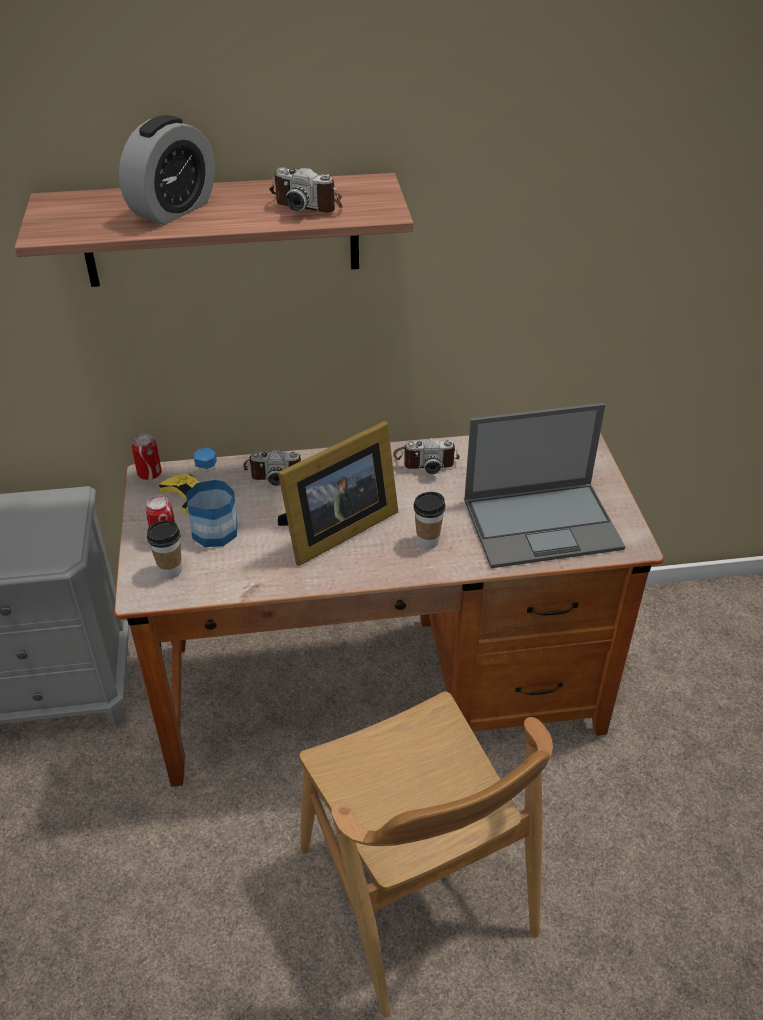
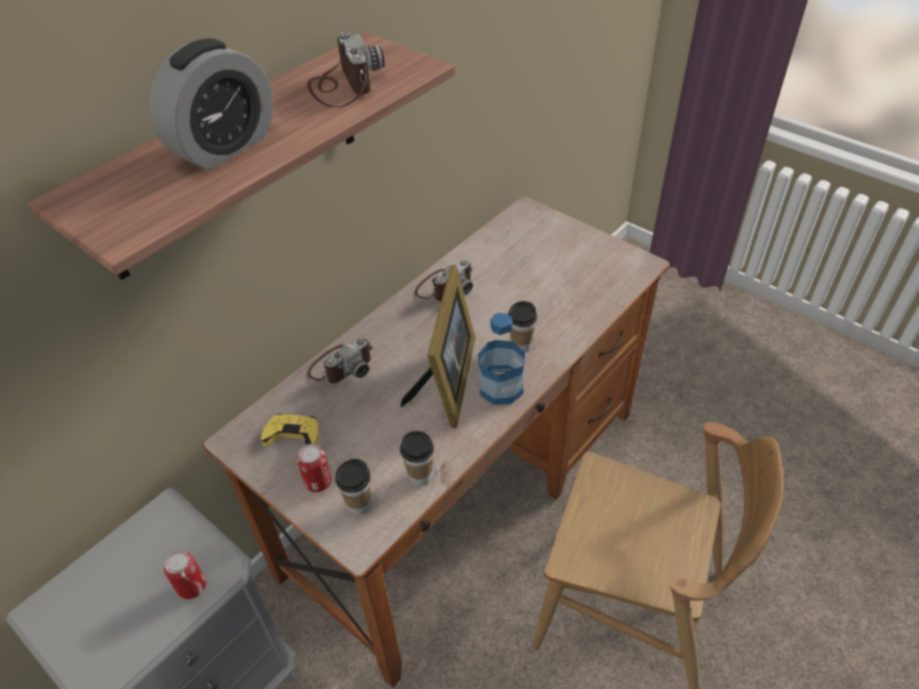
camera: 40 degrees left, 5 degrees up
(149, 474) = (234, 438): can -> can (192, 586)
(173, 210) = (225, 147): alarm clock -> alarm clock turned 45 degrees clockwise
(215, 531) = (354, 447): bottle -> bottle (501, 387)
(232, 581) = (420, 476): none -> cup
(309, 203) = (343, 86): camera -> camera turned 90 degrees counterclockwise
(543, 523) = (576, 284): laptop -> none

